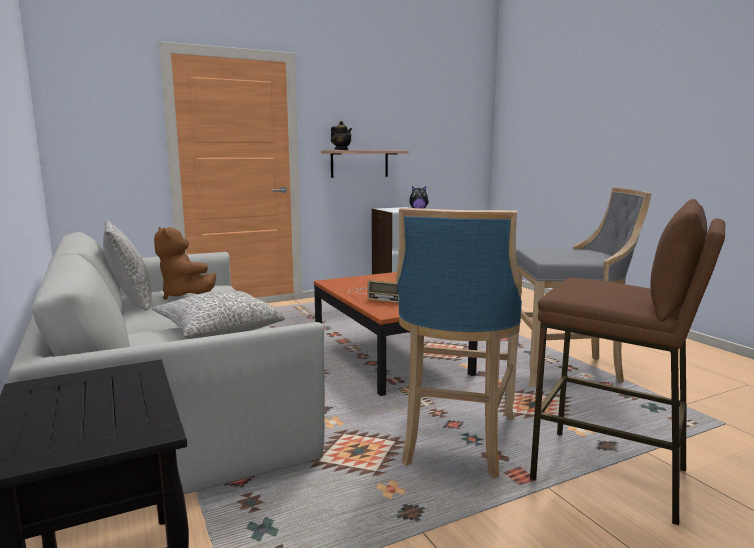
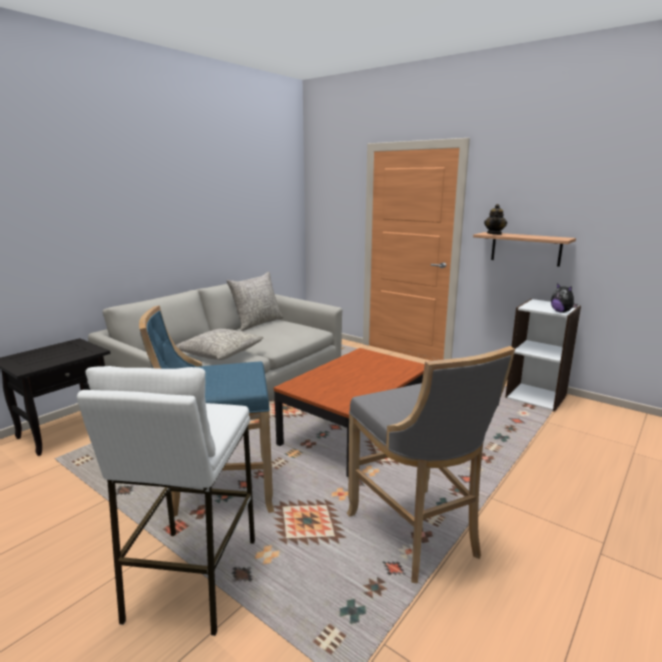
camera: 65 degrees right, 5 degrees up
(185, 295) = (279, 329): brown plush toy -> none
(374, 295) = (339, 373): radio -> none
(610, 474) = (191, 579): brown stool -> white stool

